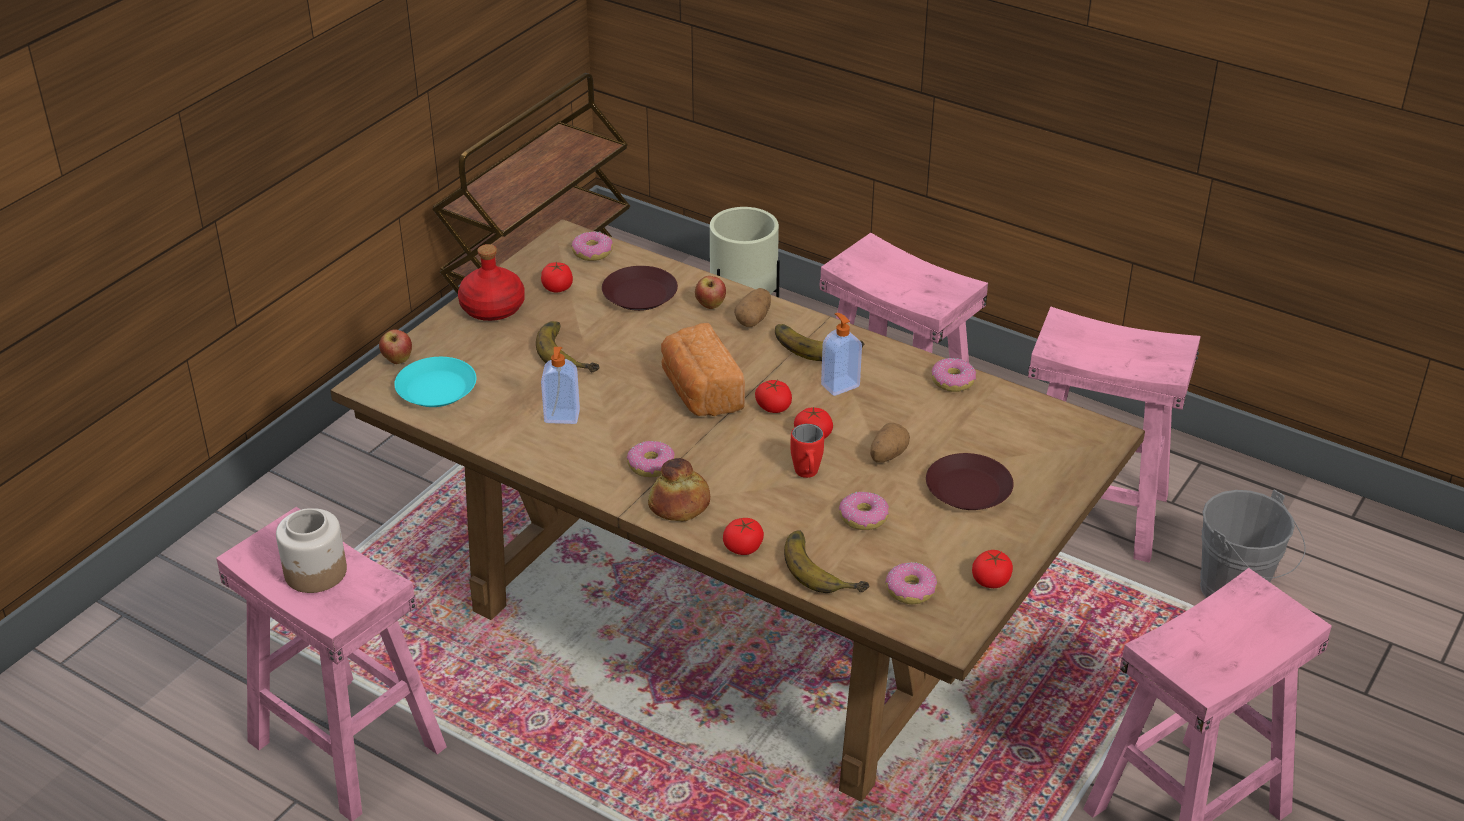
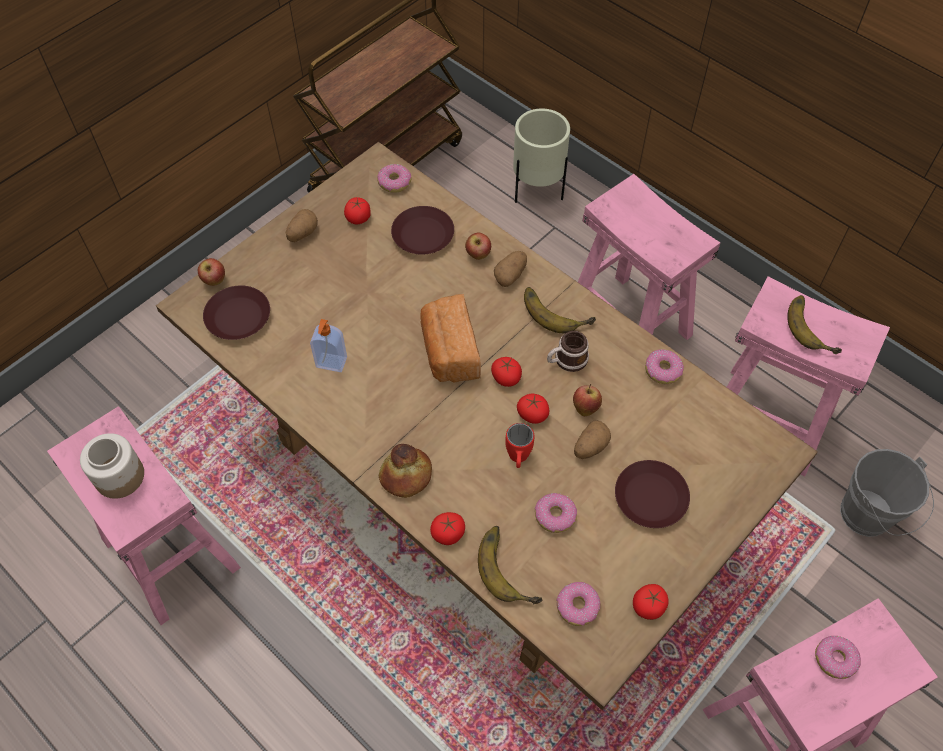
camera: 10 degrees right, 20 degrees up
(435, 389) = (237, 317): turquoise plate -> brown plate
(493, 308) = (302, 233): red bottle -> potato
(570, 351) = (353, 290): banana -> banana (813, 326)
(651, 466) = (392, 429): donut -> donut (835, 659)
(839, 385) = (566, 360): soap dispenser -> mug
(873, 422) = (585, 407): none -> apple

